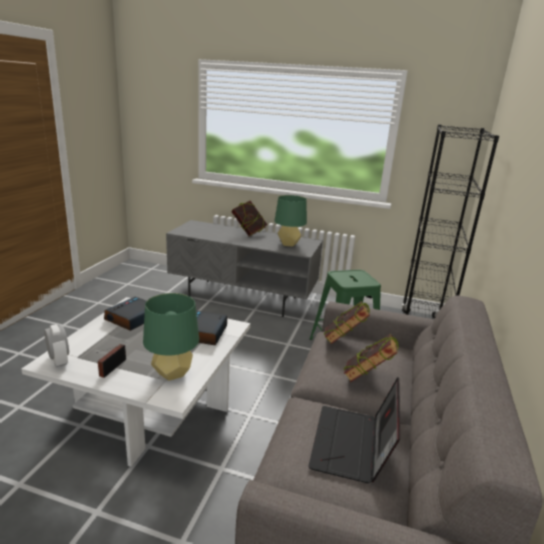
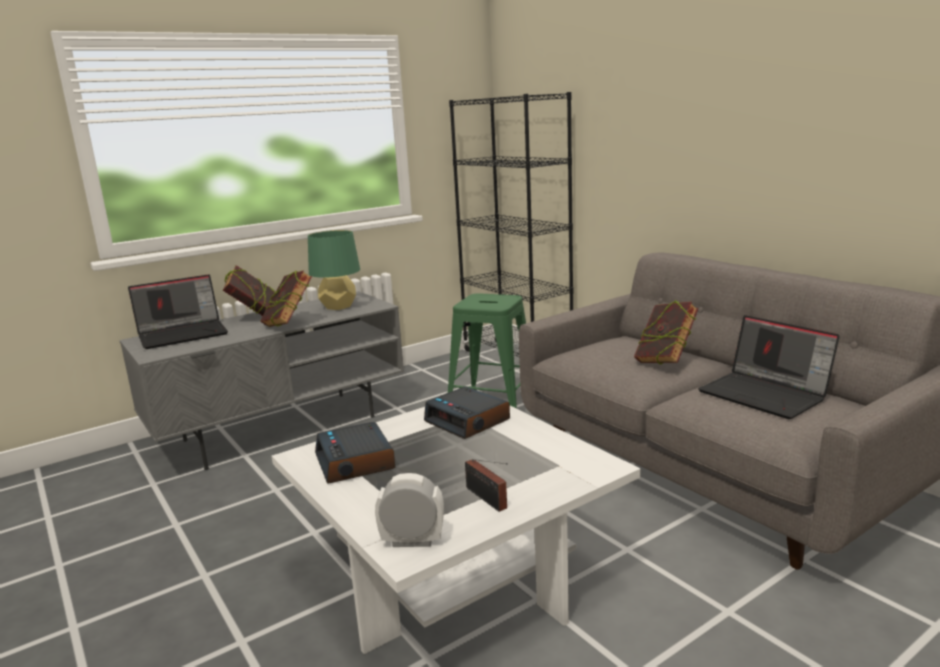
camera: 50 degrees left, 5 degrees down
(172, 373) = (545, 458): green table lamp -> none
(210, 227) = (184, 334): none -> laptop
(343, 342) = (585, 354): book -> book (289, 325)

